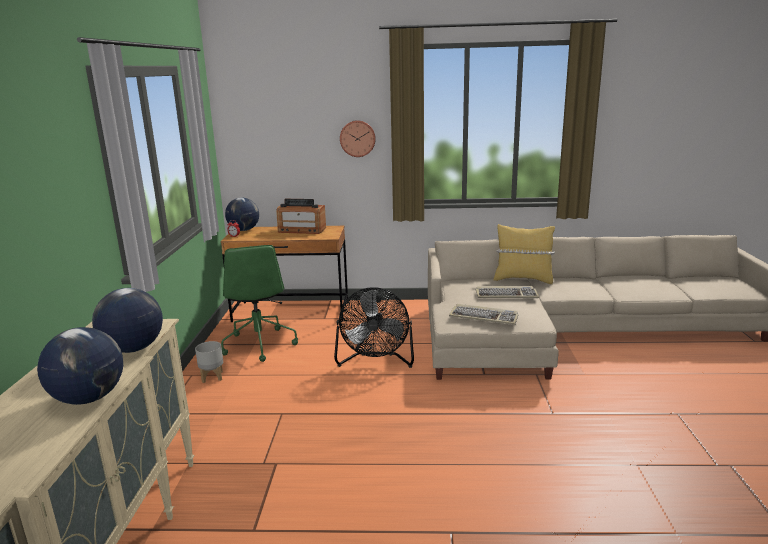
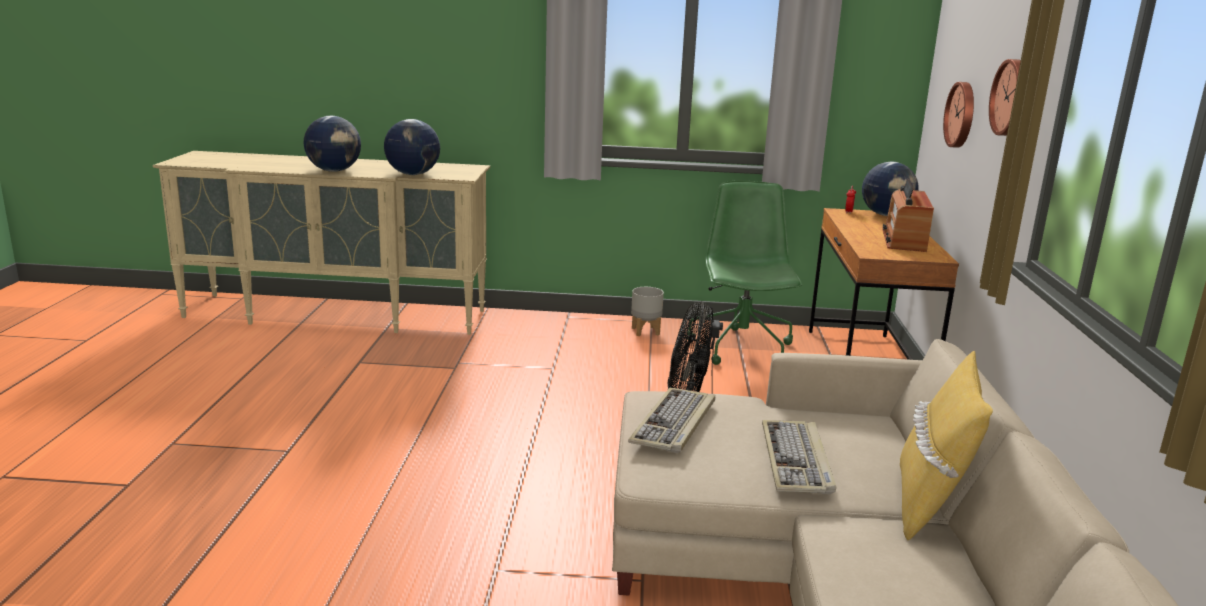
camera: 90 degrees right, 0 degrees up
(259, 343) = (742, 350): green office chair -> green office chair turned 105 degrees clockwise
(291, 157) = (962, 115): none -> wall clock

